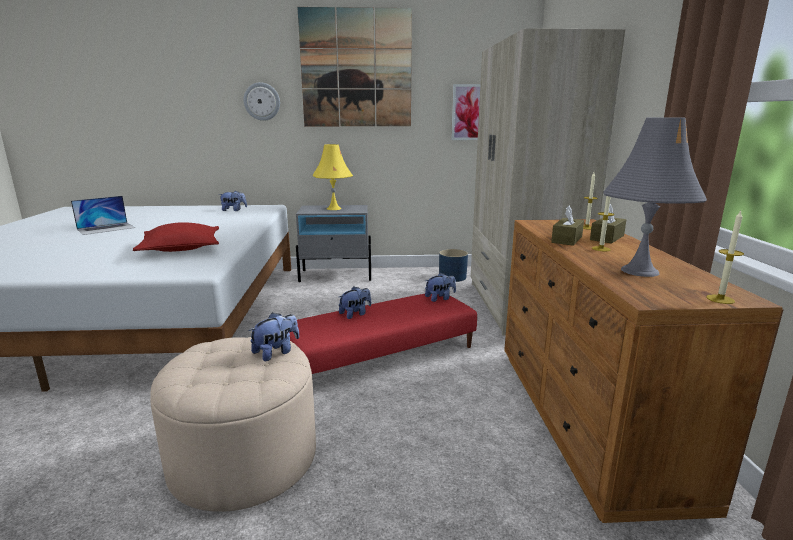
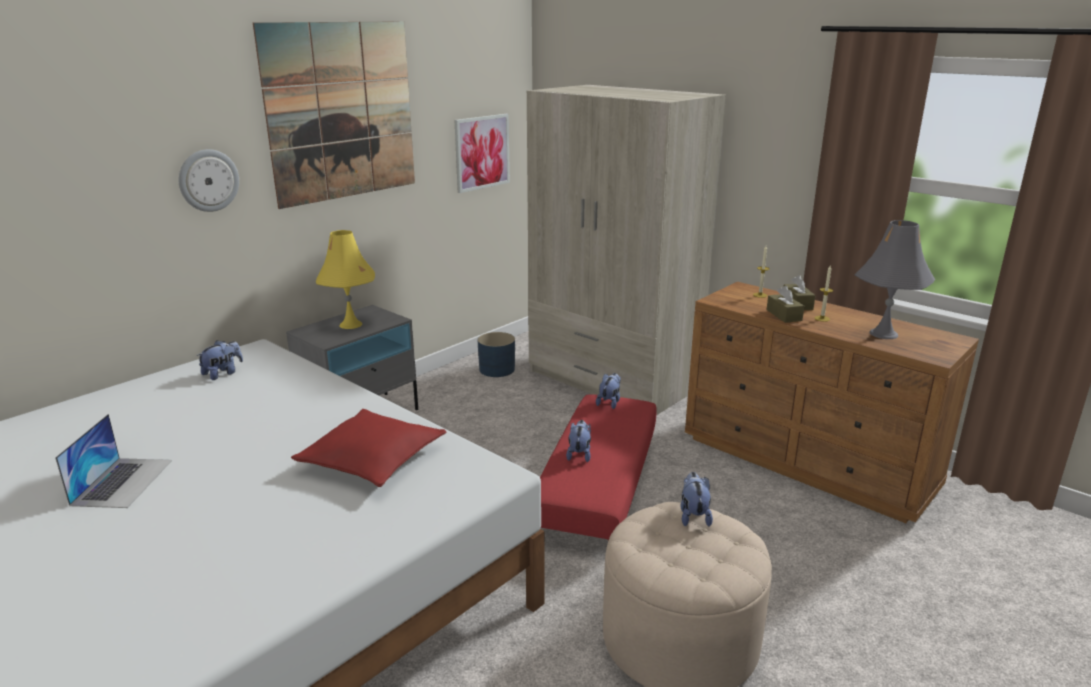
camera: 45 degrees left, 5 degrees up
(720, 299) = (954, 343): candle -> none

